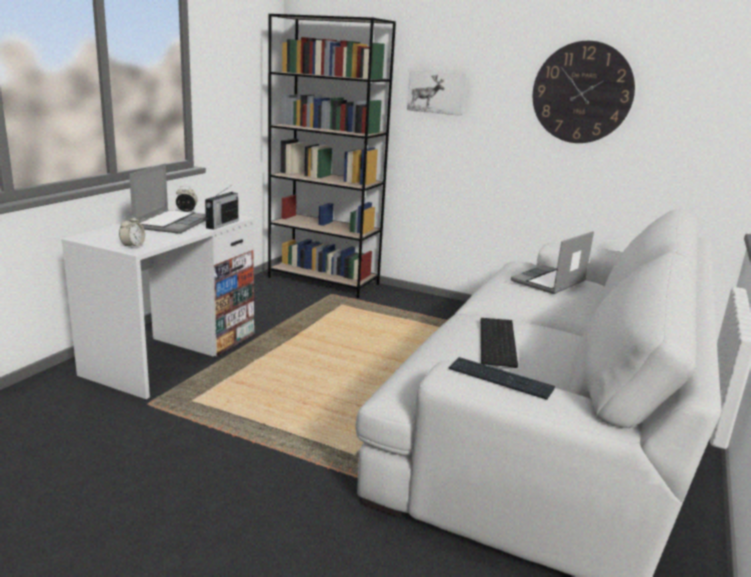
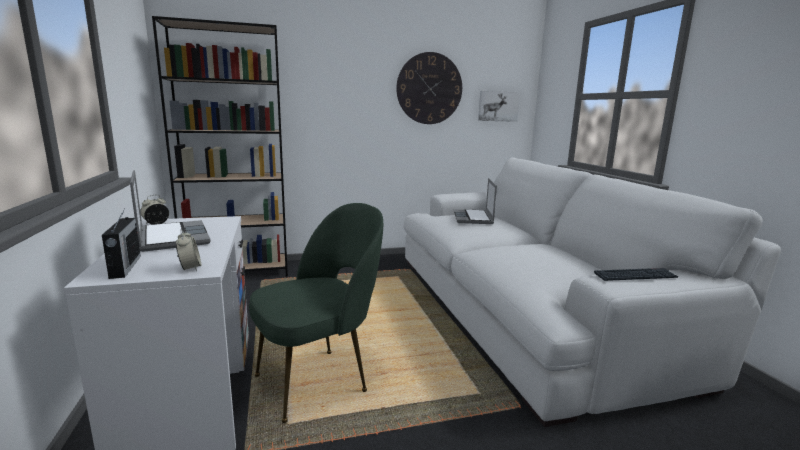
camera: 40 degrees left, 5 degrees down
(221, 224) = (227, 227): radio -> radio (125, 267)
(253, 386) = (319, 380): none -> green chair
(436, 92) = (320, 93): picture -> picture (498, 106)
(499, 342) = (542, 259): keyboard -> none

